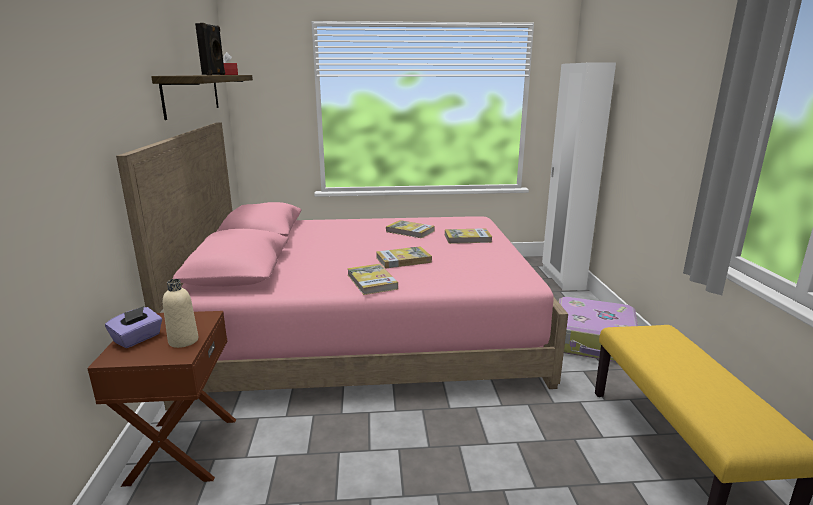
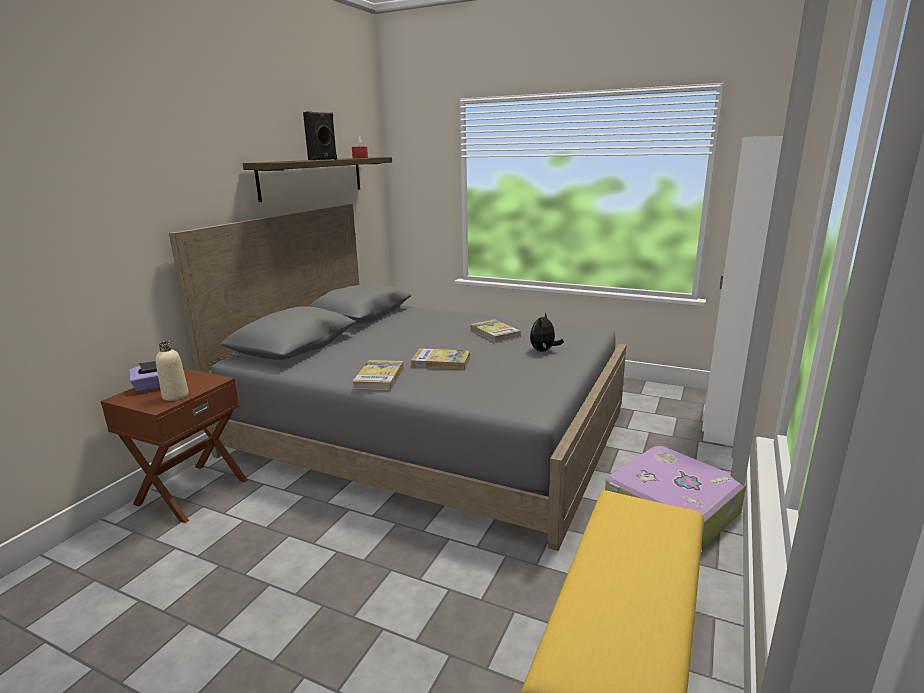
camera: 30 degrees right, 0 degrees up
(366, 330) = (430, 431): pink bed -> grey bed
(467, 238) = (543, 350): book -> plush toy

